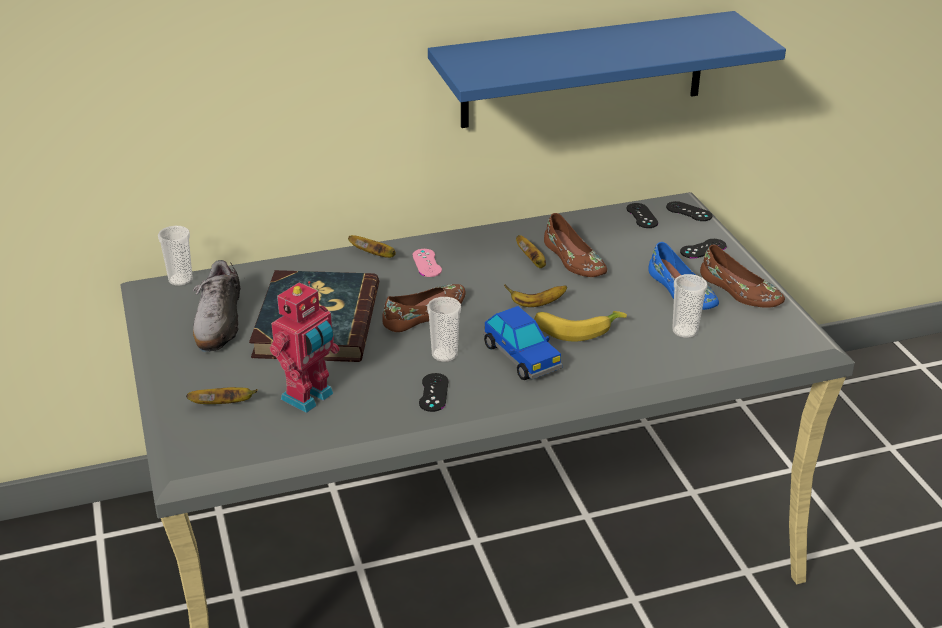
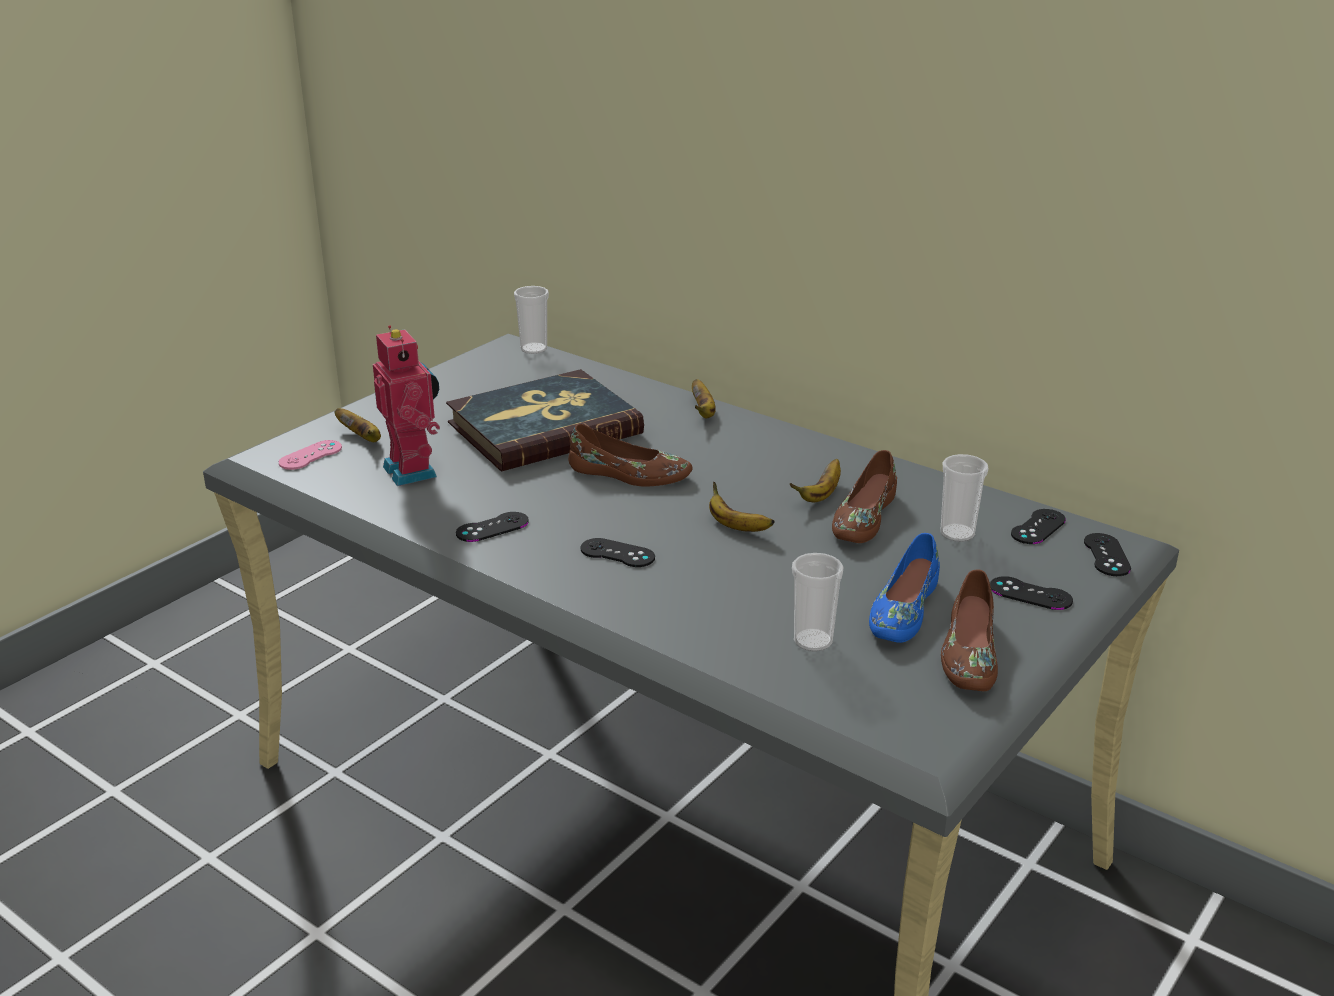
camera: 55 degrees right, 5 degrees down
(219, 322) = (488, 388): shoe -> none
(309, 398) = (414, 471): toy robot -> toy robot turned 120 degrees counterclockwise
(427, 263) = (728, 441): pink game controller -> pink game controller (310, 455)
(444, 355) = (568, 509): cup -> cup (957, 533)
(521, 357) = (617, 553): toy car -> black game controller
(576, 328) = (719, 567): banana -> none
(583, 70) = (1034, 282): blue shelf -> none

